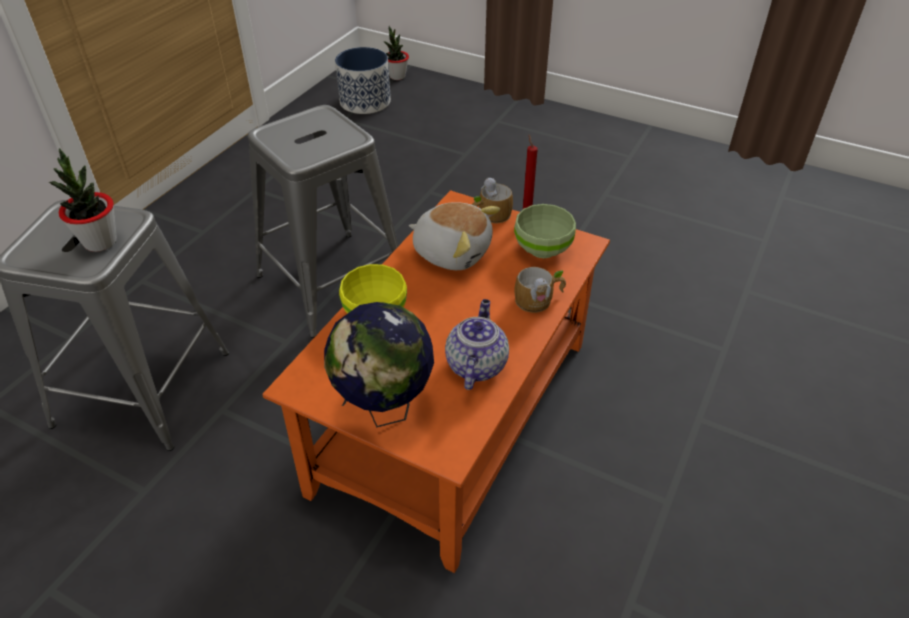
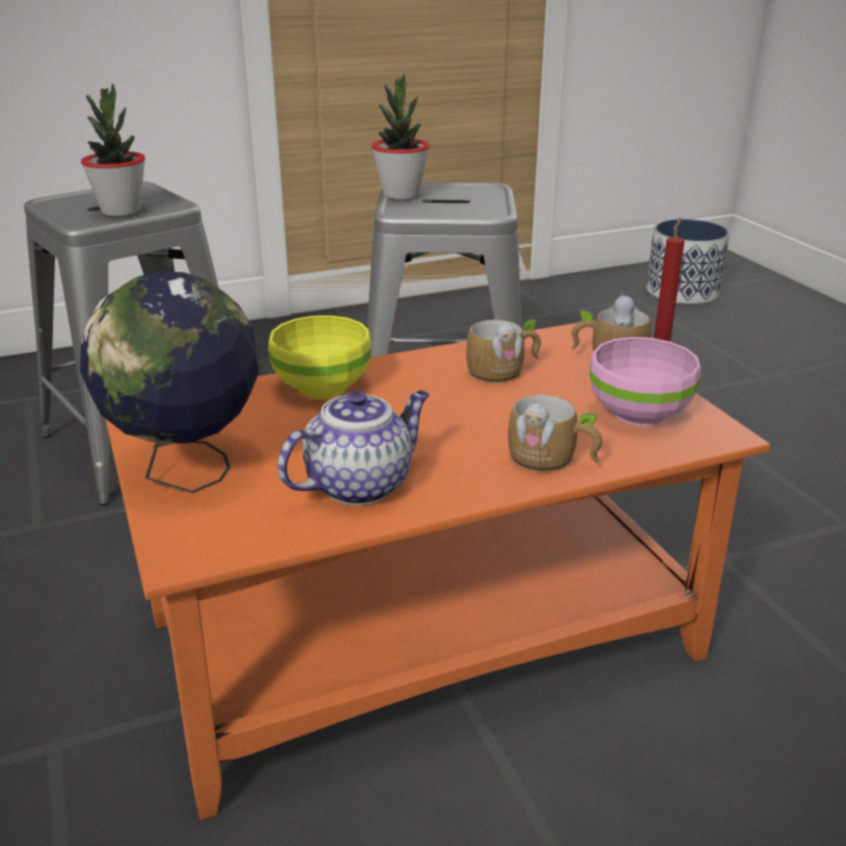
camera: 40 degrees right, 15 degrees down
(397, 76) = (752, 281): potted plant -> potted plant (401, 194)
(452, 251) = (504, 371): plush toy -> mug
(542, 248) = (639, 412): green bowl -> pink bowl

